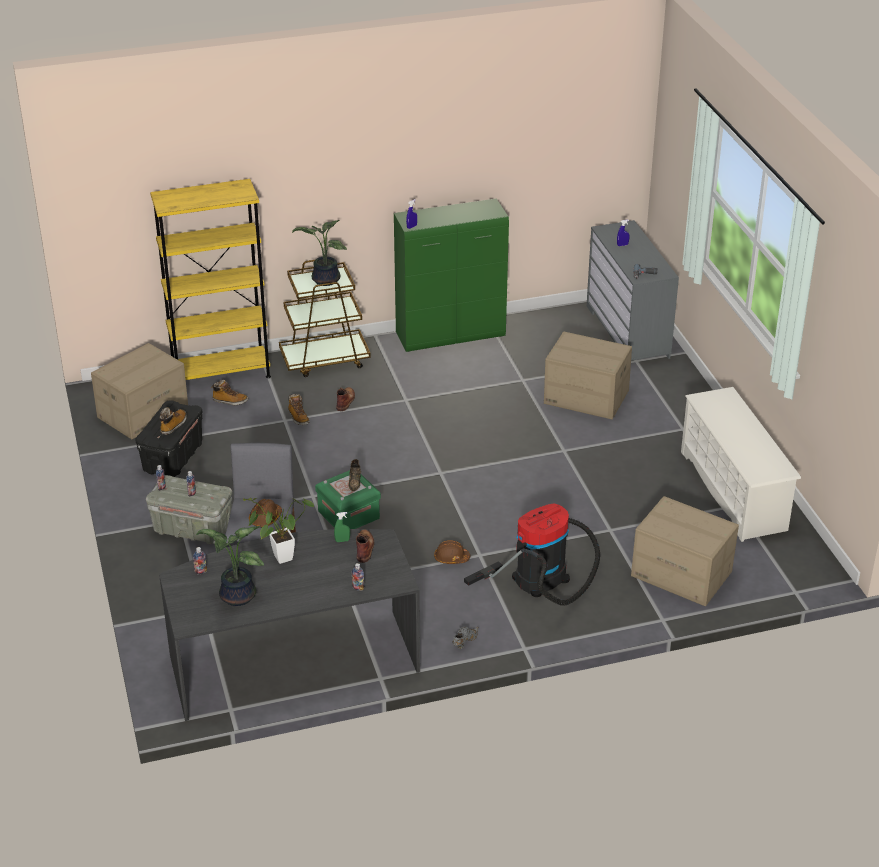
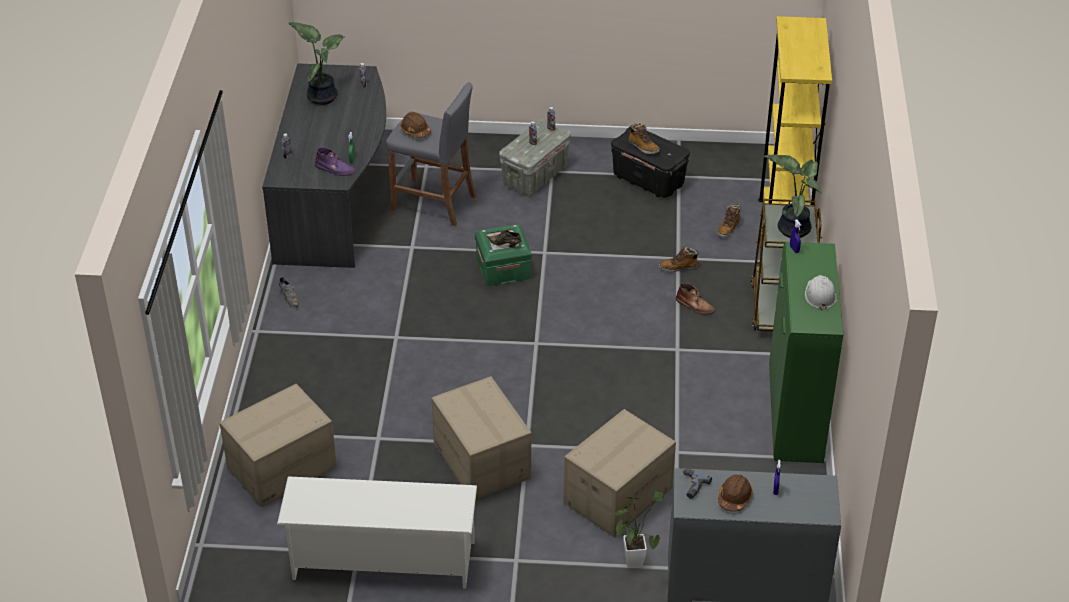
camera: 110 degrees right, 5 degrees up
(142, 412) = (732, 172): cardboard box -> cardboard box (483, 461)
(279, 559) = (351, 123): potted plant -> potted plant (633, 558)
(364, 547) = (335, 169): brown boot -> purple boot
(451, 558) = (402, 318): brown hard hat -> brown hard hat (734, 498)
(459, 211) = (820, 295): none -> white hard hat
(544, 575) = (341, 371): vacuum cleaner -> none

